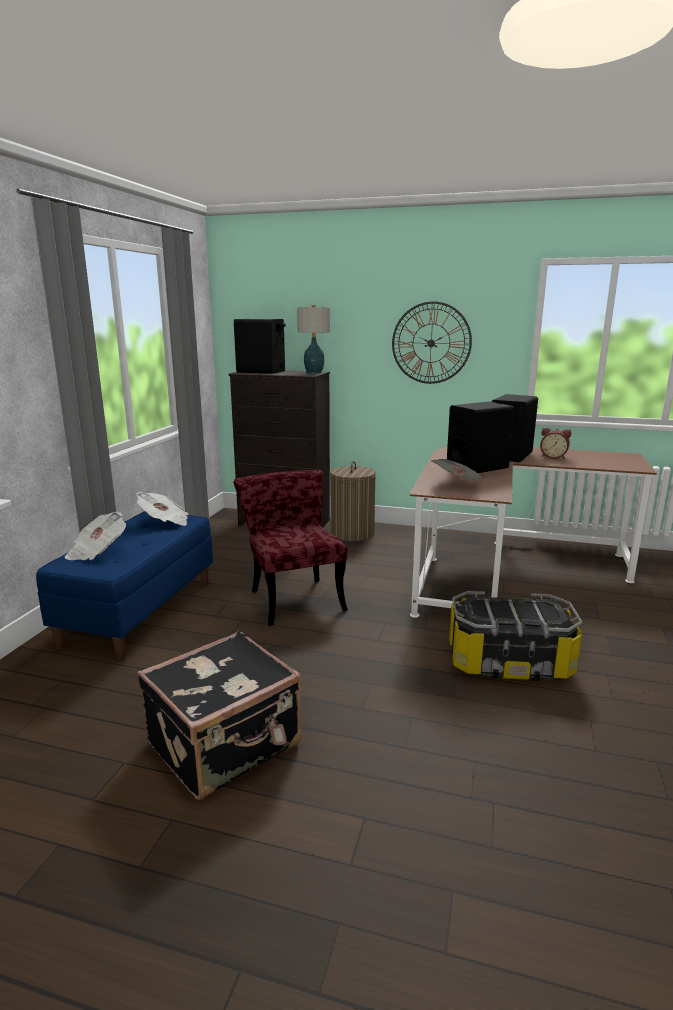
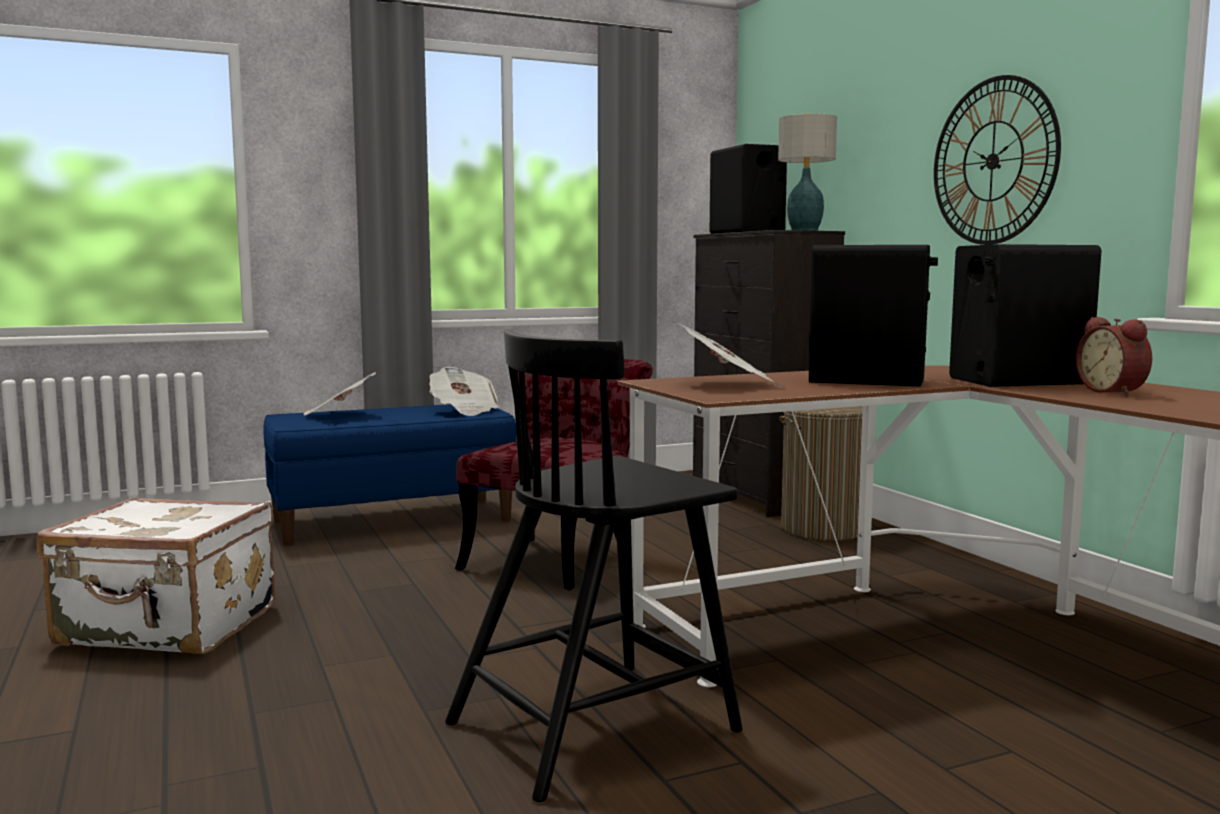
camera: 50 degrees right, 10 degrees down
(226, 745) = (168, 628): black suitcase -> white suitcase
(509, 663) = (596, 725): storage box -> black chair

